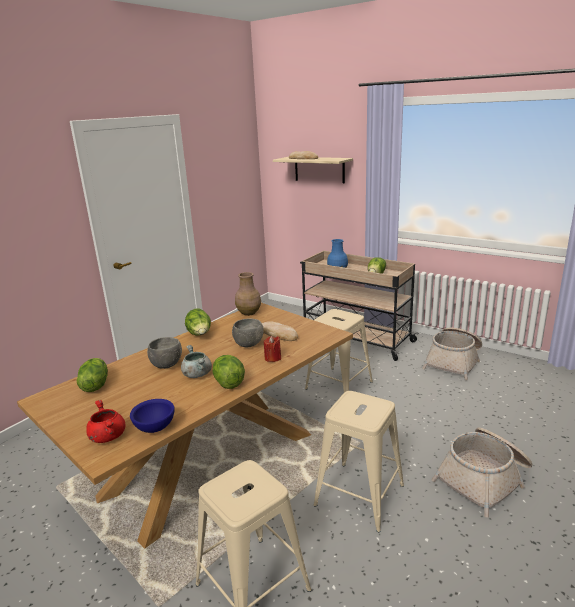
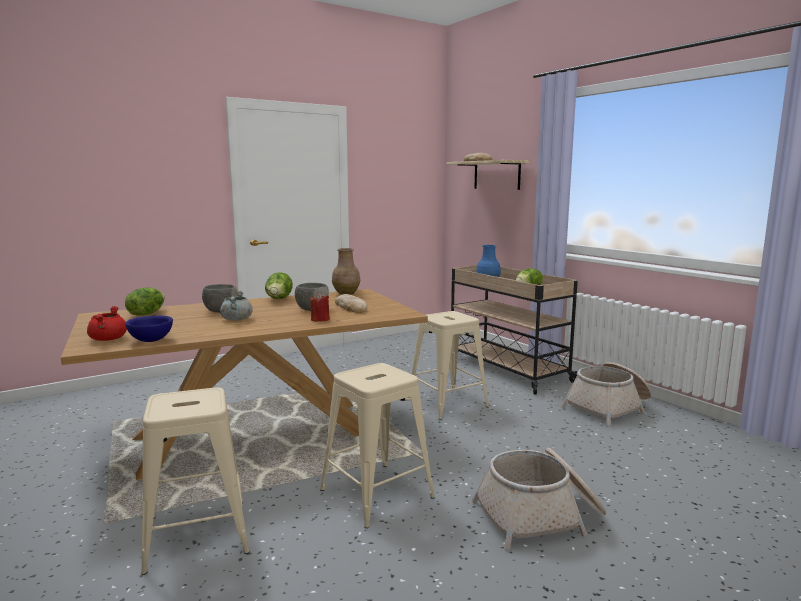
camera: 20 degrees right, 10 degrees down
(228, 382) = (255, 327): lettuce -> none

